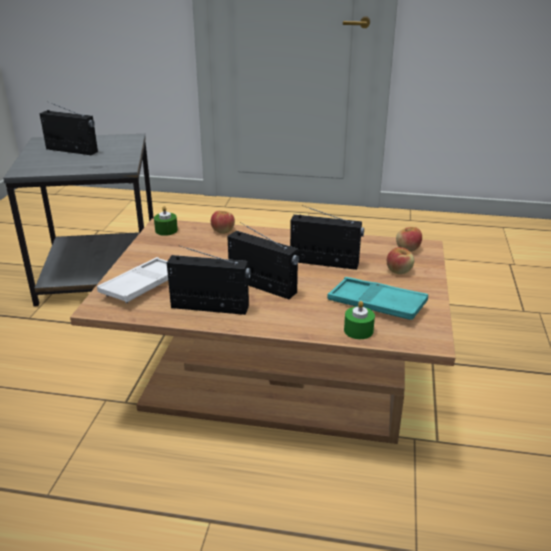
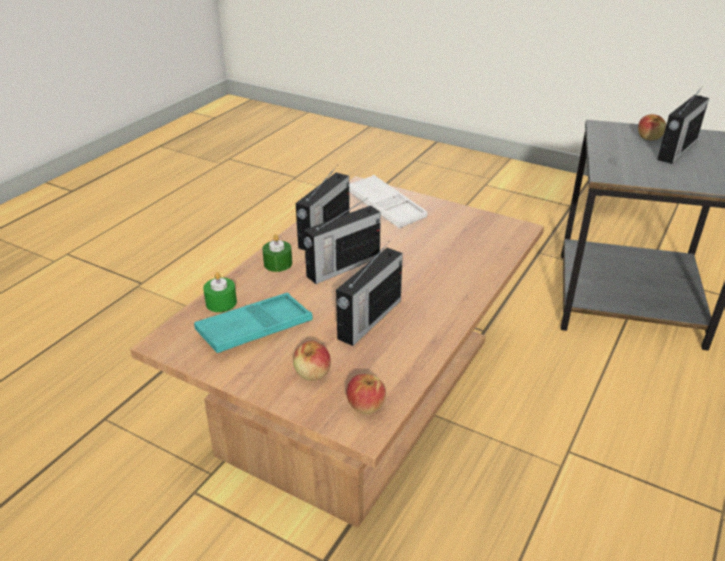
camera: 110 degrees right, 5 degrees up
(166, 230) = (504, 230): green candle -> green candle (278, 263)
(223, 231) = (489, 265): apple -> apple (649, 138)

